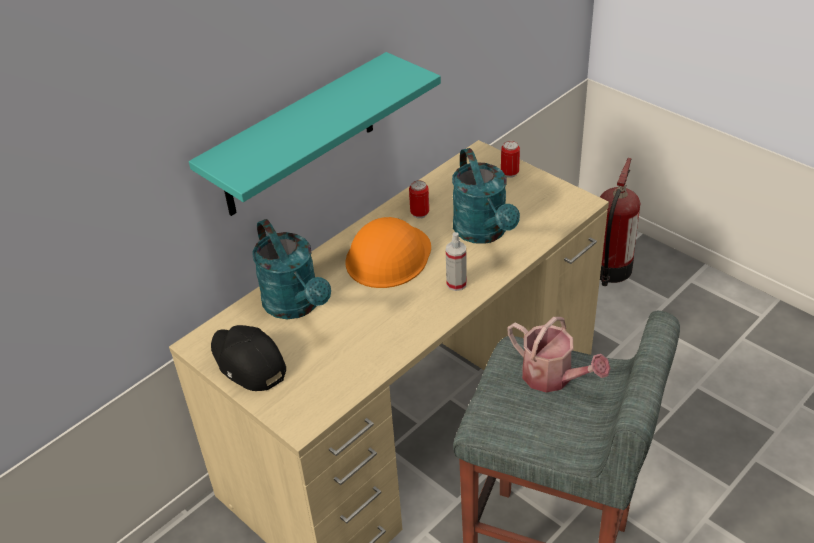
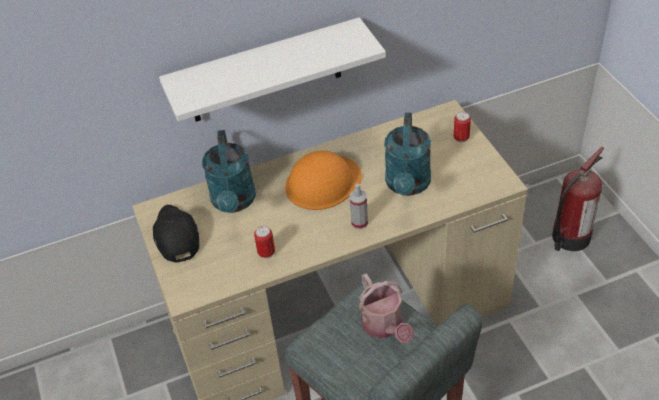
camera: 25 degrees right, 5 degrees up
(299, 137) = (265, 72): turquoise shelf -> white shelf
(419, 214) = (368, 153): can -> can (266, 253)

